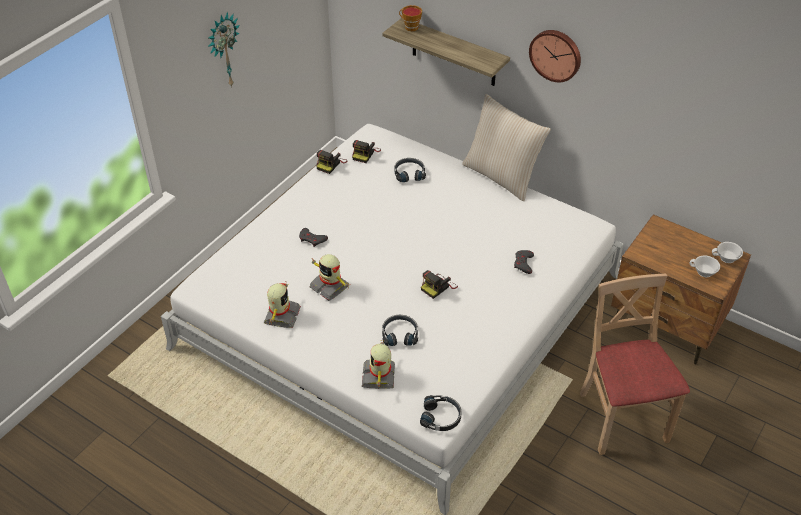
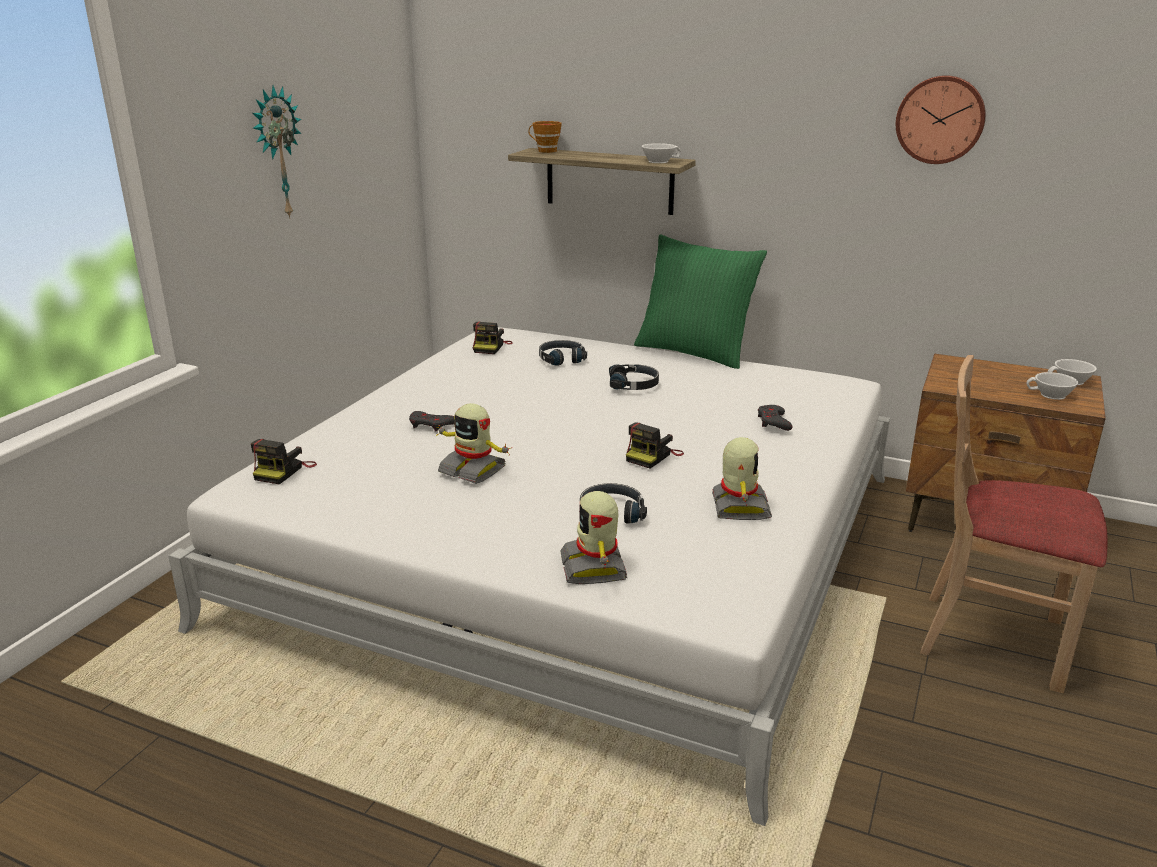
camera: 10 degrees left, 20 degrees down
(281, 316) = (394, 510): toy robot -> toy robot (739, 507)
(331, 164) = (442, 358): camera -> camera (284, 471)
(441, 417) = (733, 610): black headphones -> black headphones (633, 385)
(482, 59) = (659, 161): none -> white cup
(501, 176) = (695, 352): beige pillow -> green pillow
(556, 54) = (766, 133): wall clock -> wall clock (940, 119)
(621, 418) = (992, 638): beige chair -> beige chair turned 45 degrees counterclockwise

